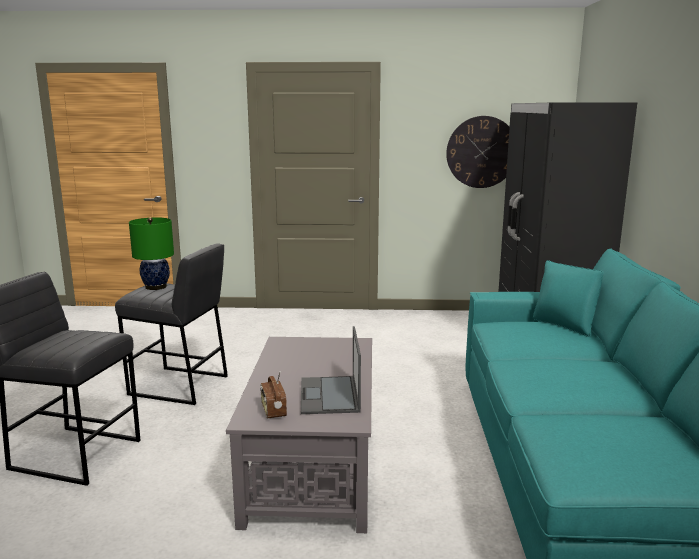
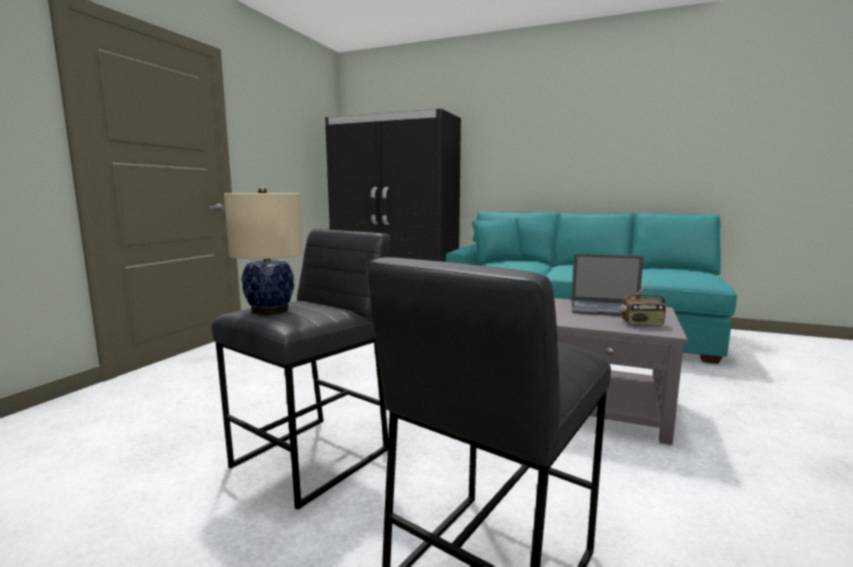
camera: 70 degrees left, 5 degrees down
(156, 287) = (269, 310): green table lamp -> beige table lamp
(481, 152) = (300, 160): wall clock -> none

